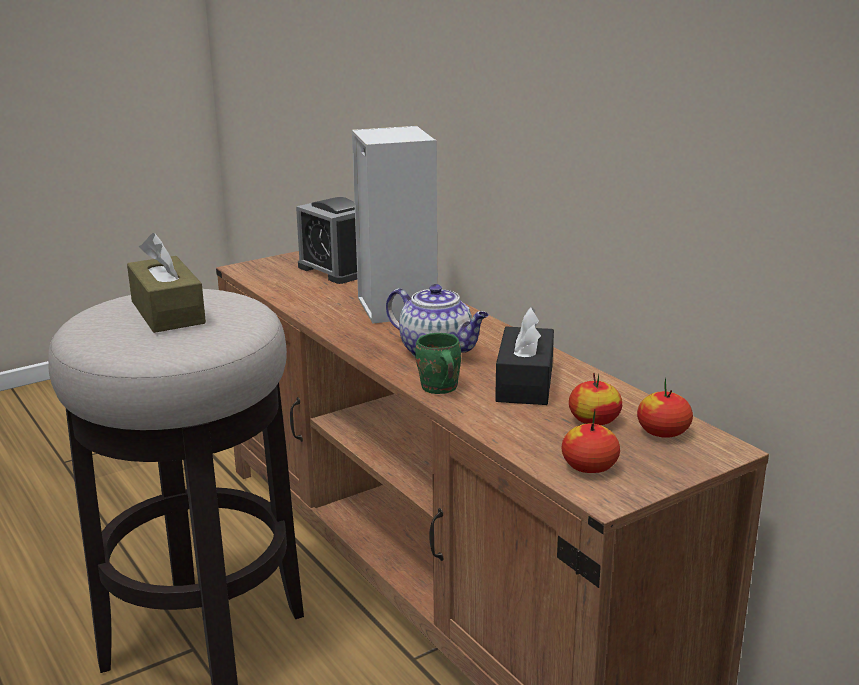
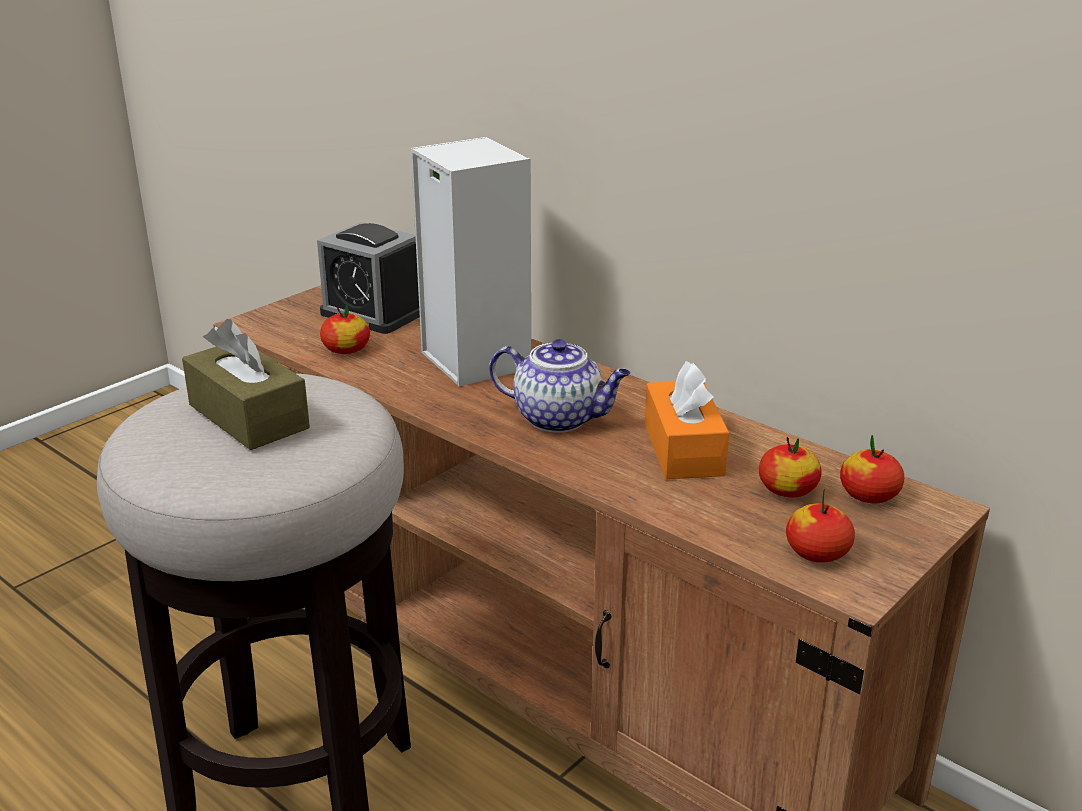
camera: 15 degrees left, 5 degrees up
(302, 292) = (346, 350): none -> apple
(438, 389) = (589, 470): green mug -> none
(524, 383) = (683, 449): black tissue box -> orange tissue box

